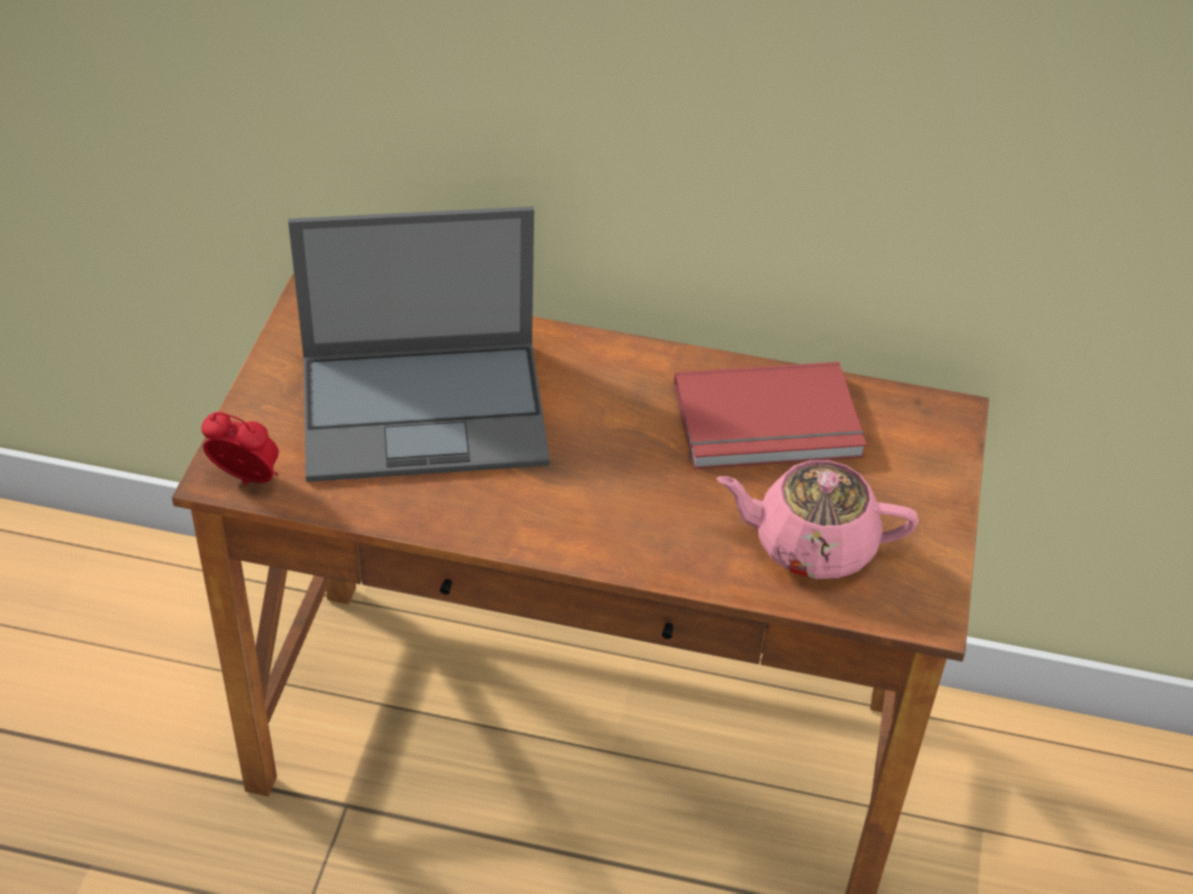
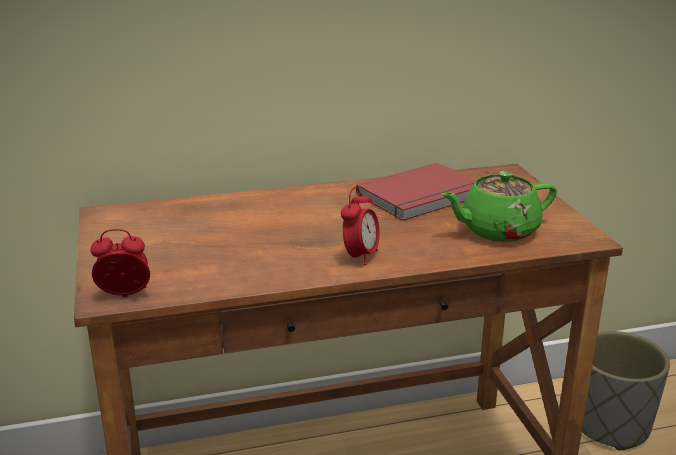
camera: 25 degrees left, 20 degrees down
(427, 409) = (220, 237): laptop -> none
(577, 522) = (360, 256): none -> alarm clock
(811, 544) = (497, 230): pink teapot -> green teapot
(1048, 821) = (609, 426): none -> grey planter

